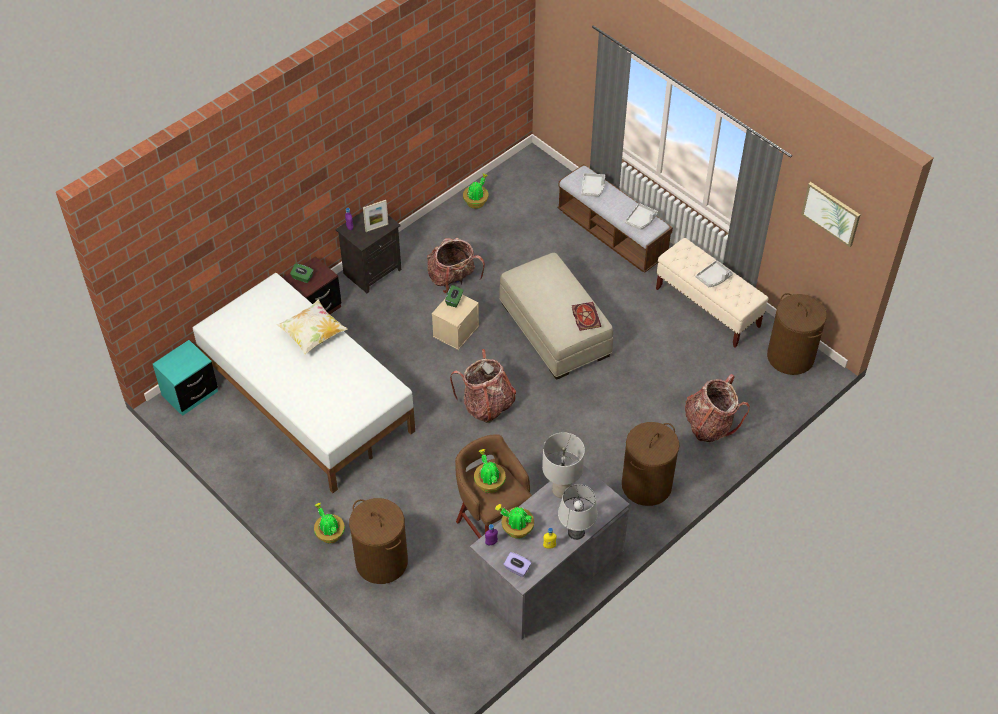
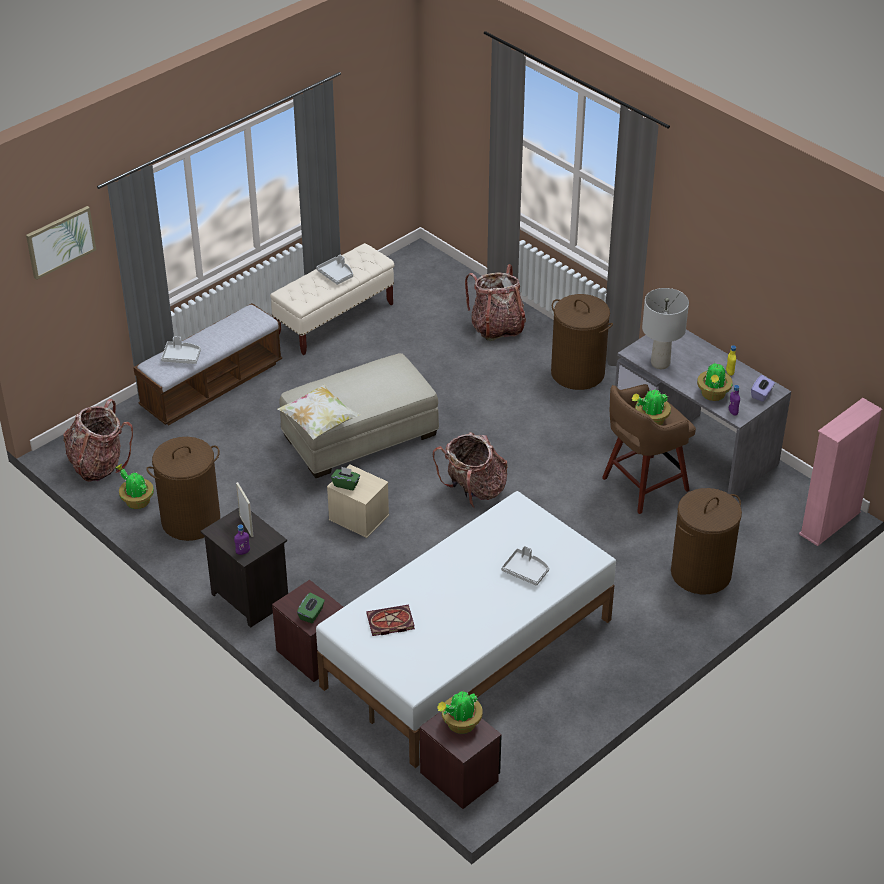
camera: 90 degrees left, 10 degrees down
(190, 393) = (459, 776): turquoise nightstand -> brown nightstand
(313, 335) = (431, 580): pillow -> pillow (319, 423)
(329, 534) = (669, 619): potted plant -> potted plant (460, 724)
(440, 672) = (830, 523): none -> pink bookcase
(453, 279) = (272, 521): backpack -> backpack (99, 464)
(575, 532) = (709, 355): grey table lamp -> none
(585, 316) = (389, 368): book -> book (389, 622)
(641, 220) = (241, 322): grey tray -> grey tray (526, 571)
(790, 357) = (406, 269): brown laundry basket -> brown laundry basket (191, 520)
(831, 213) = (373, 96): picture -> picture (60, 241)

